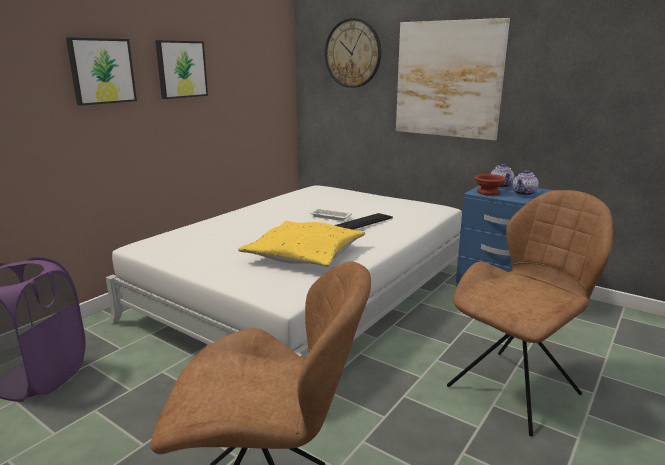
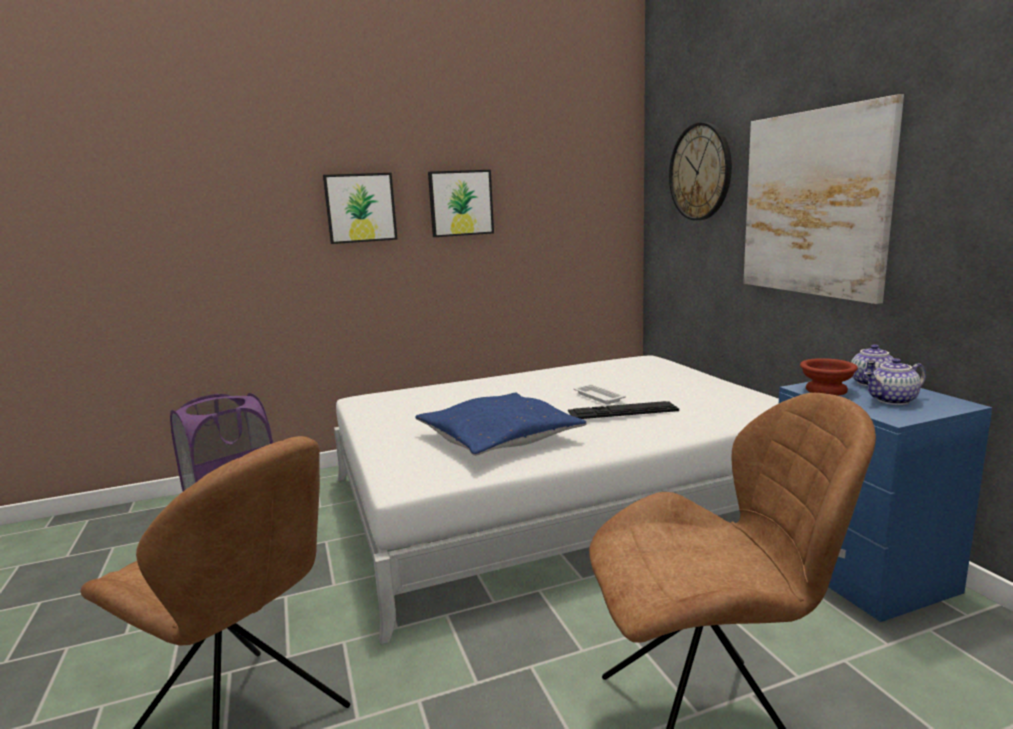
camera: 35 degrees right, 5 degrees down
(304, 254) = (499, 438): yellow pillow -> blue pillow

